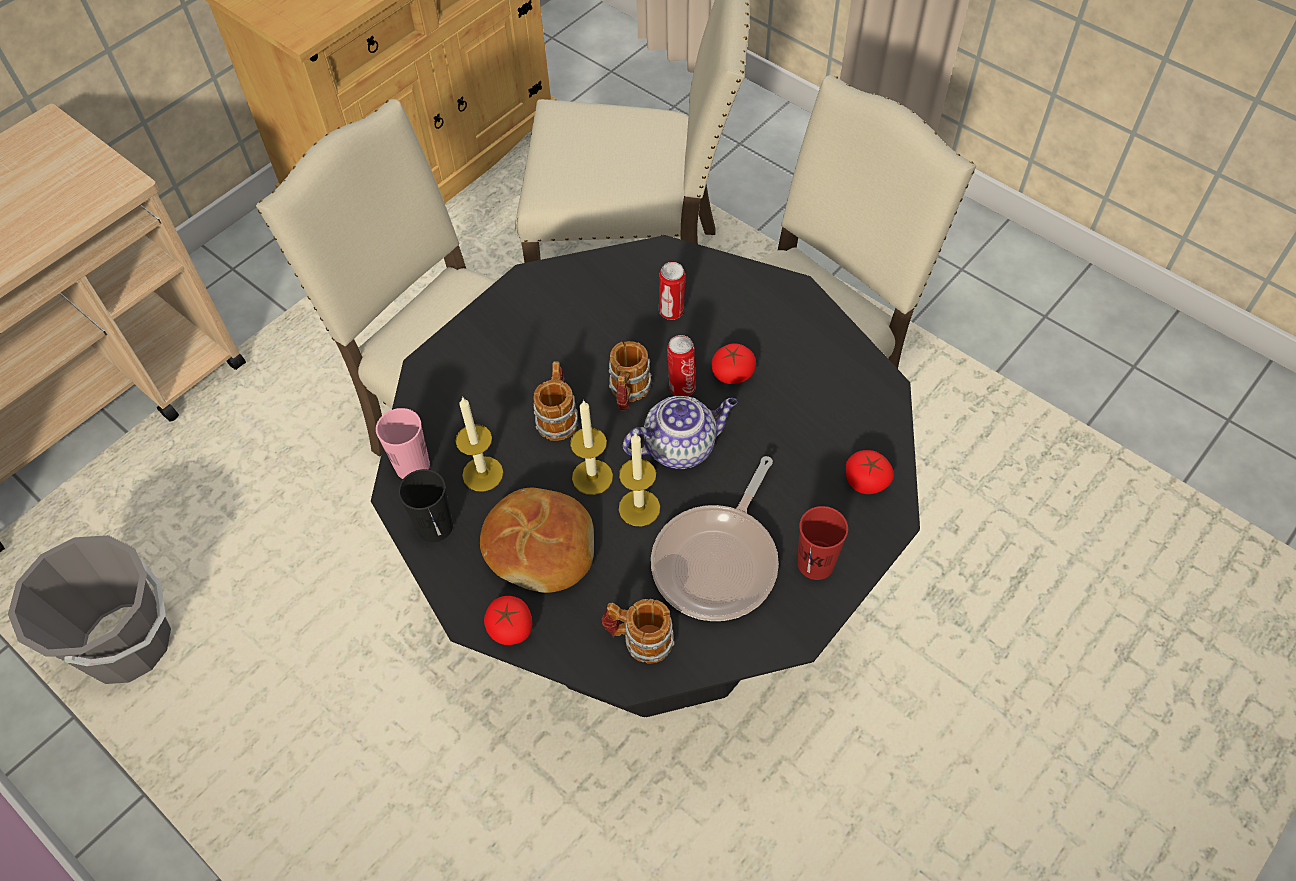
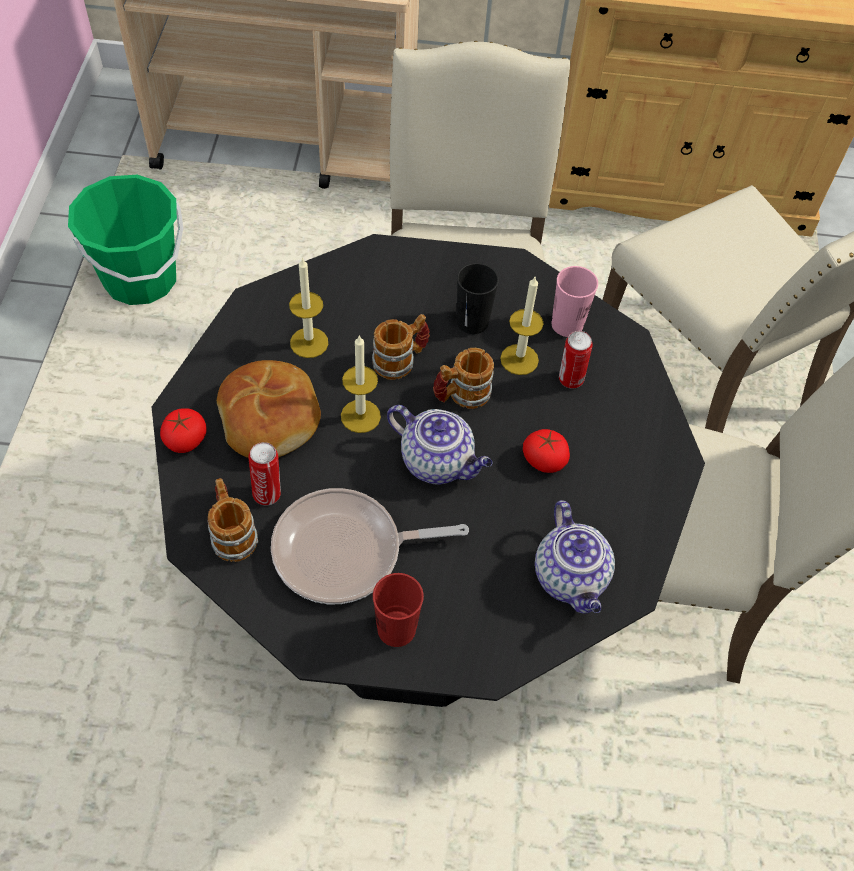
camera: 50 degrees right, 0 degrees up
(127, 643) = (140, 279): grey bucket -> green bucket
(412, 466) = (283, 295): pink cup -> pink cup (567, 325)
(435, 526) = (240, 340): black cup -> black cup (472, 322)
(639, 508) = (355, 465): candle -> candle (519, 359)
(681, 387) = (498, 429): can -> can (267, 493)
(850, 419) = (571, 578): none -> teapot
(866, 481) = (513, 626): tomato -> none

